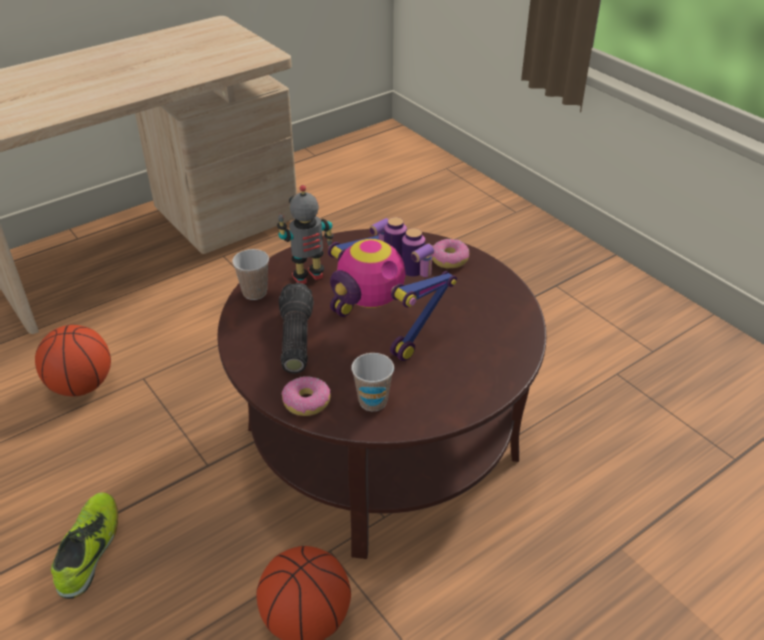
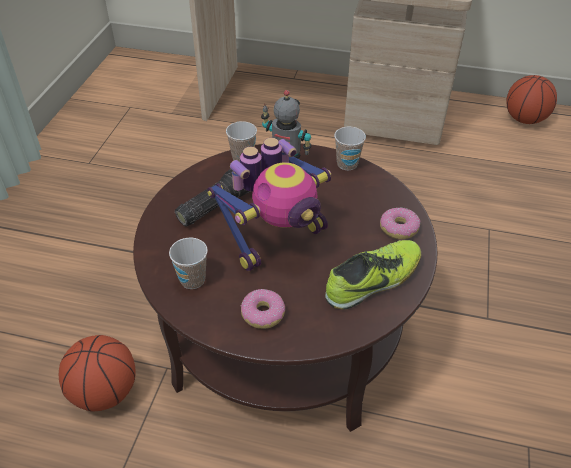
camera: 50 degrees right, 5 degrees up
(82, 385) = (186, 166): basketball -> basketball (525, 119)
(90, 549) = (78, 256): shoe -> shoe (374, 281)
(307, 402) = (161, 247): donut -> donut (263, 314)
(343, 242) = (347, 164): none -> cup
(383, 327) = (276, 239): toy robot -> toy robot turned 135 degrees counterclockwise

